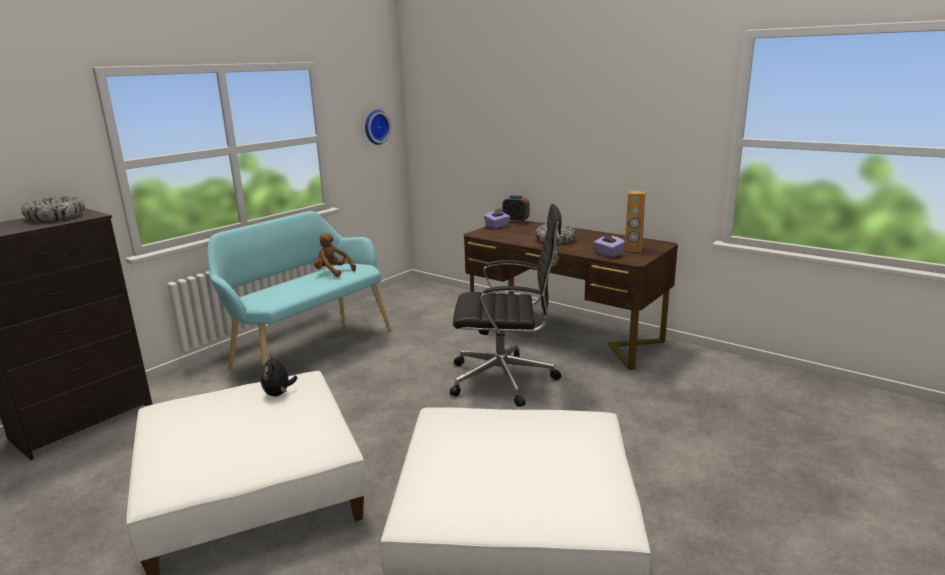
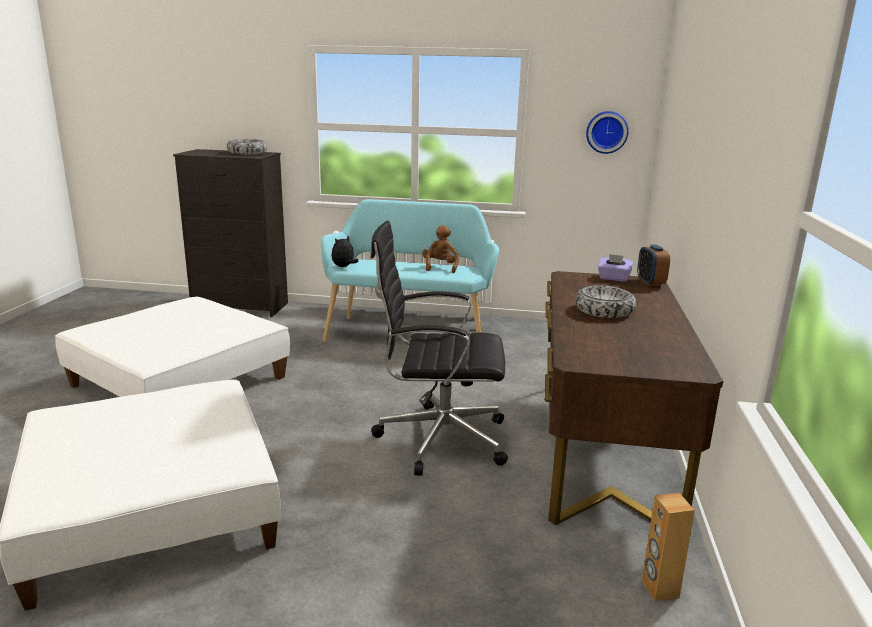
camera: 60 degrees right, 0 degrees up
(279, 394) = (229, 323): plush toy -> plush toy (344, 267)
(506, 379) = (438, 438): black office chair -> black office chair turned 120 degrees clockwise
(608, 254) = (586, 344): purple tissue box -> none
(633, 249) = (633, 356): brown speaker -> brown speaker (659, 589)

